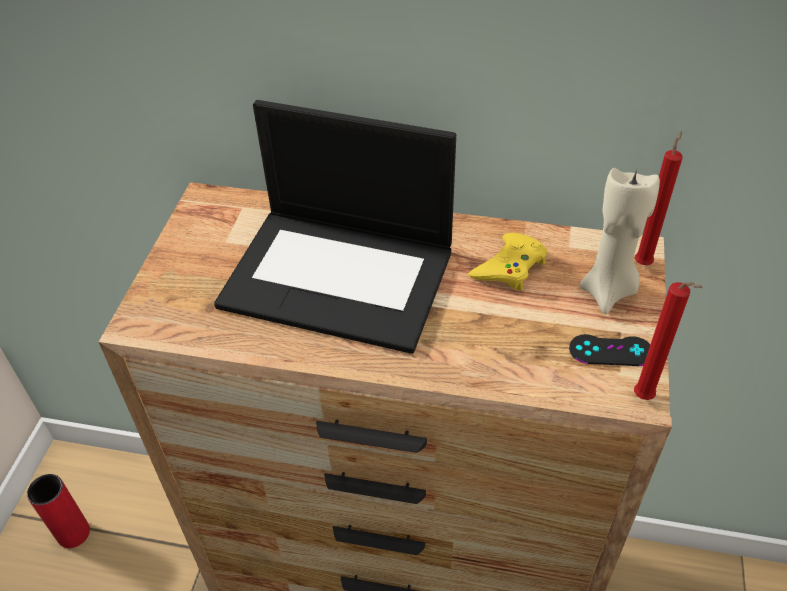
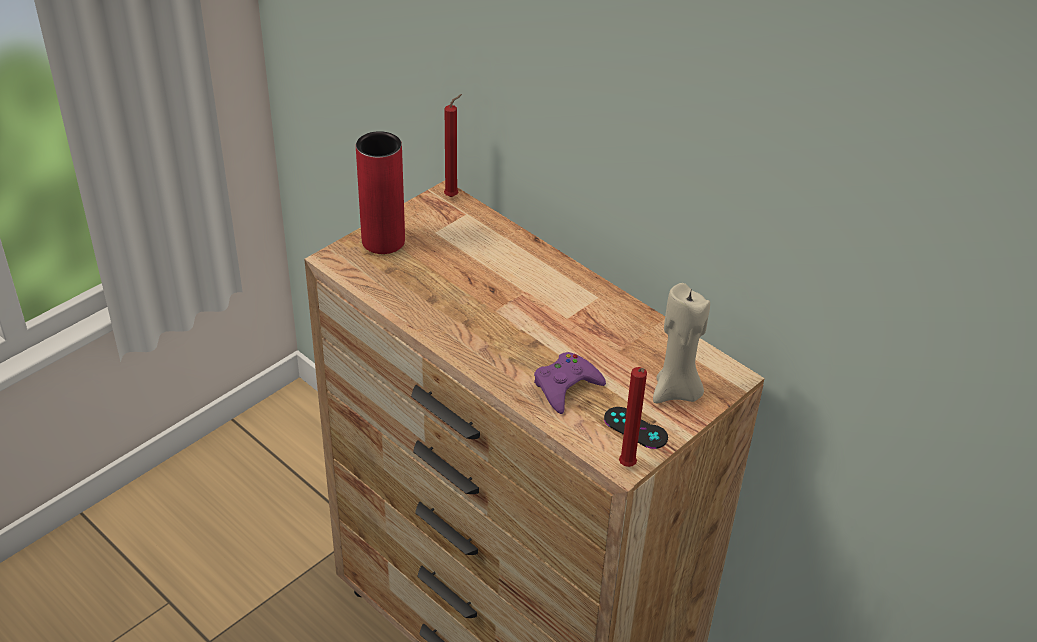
camera: 30 degrees right, 5 degrees down
(73, 533) = (268, 459): red vase -> red vase (383, 241)
(341, 276) = (493, 291): laptop -> none
(506, 342) = (566, 386): none -> purple game controller
(509, 267) = (619, 342): yellow game controller -> none
(643, 262) = (726, 386): red candle -> red candle (453, 196)

